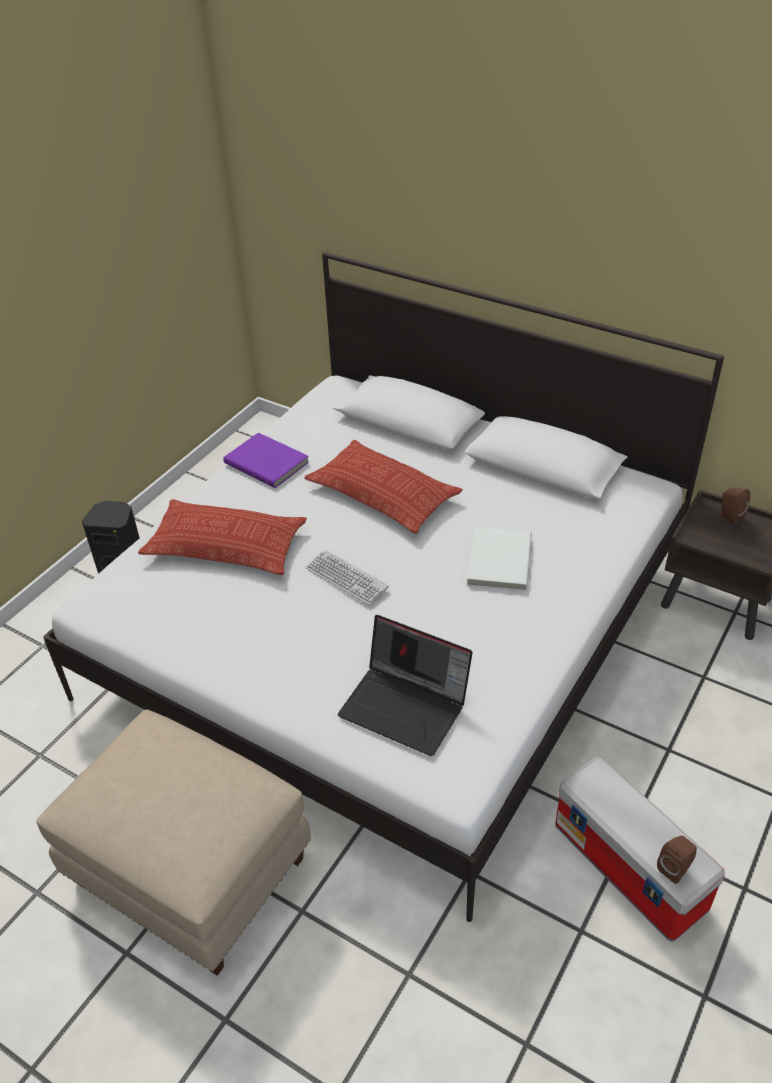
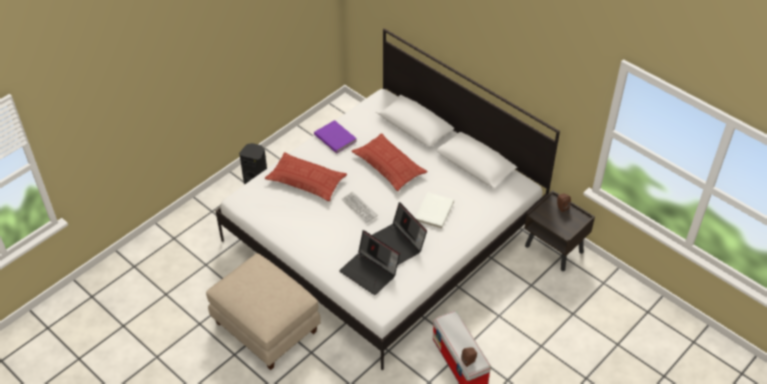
camera: 10 degrees right, 5 degrees up
(448, 635) = (398, 244): none -> laptop

